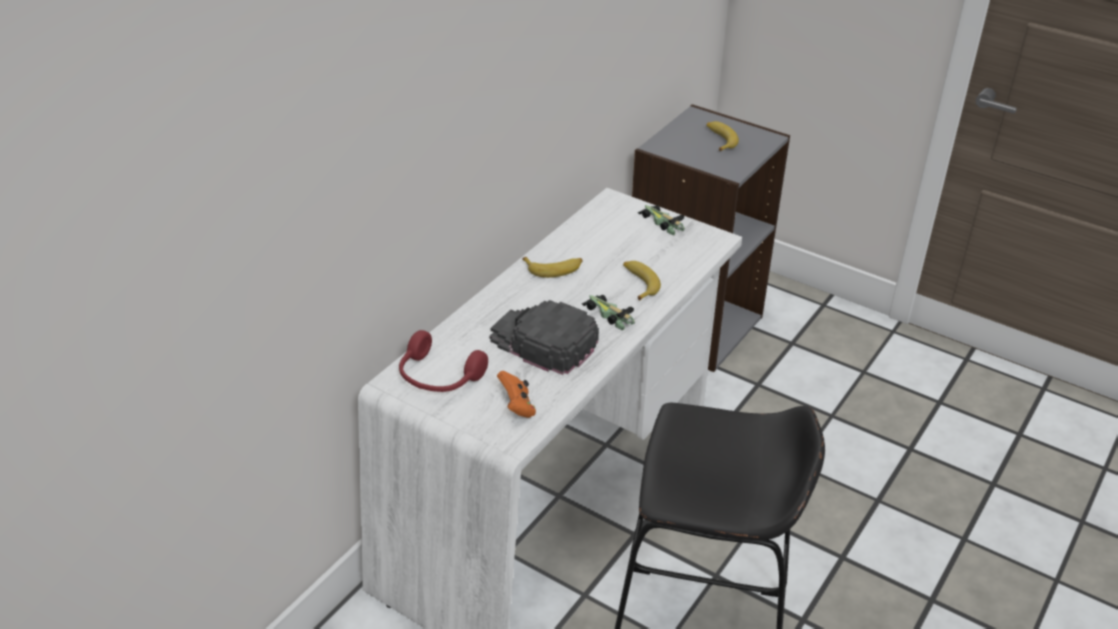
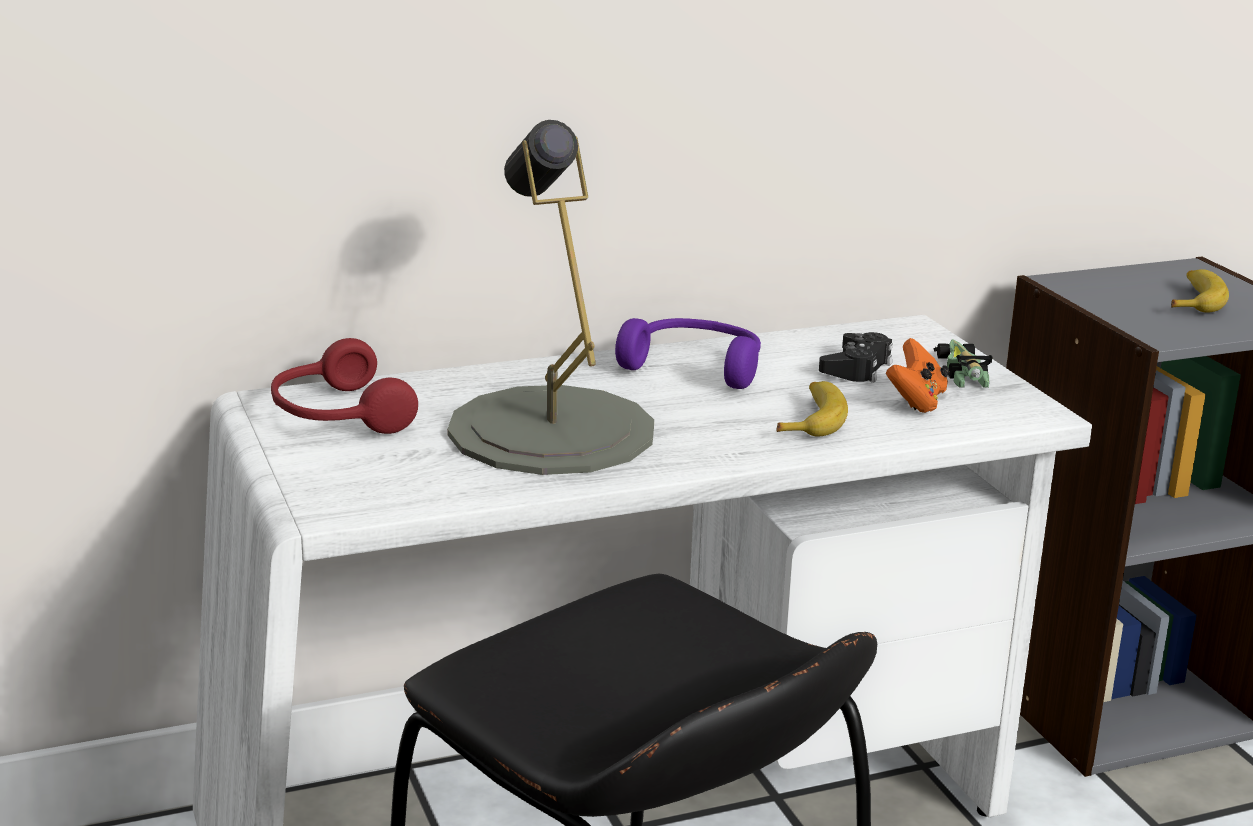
camera: 35 degrees right, 15 degrees down
(517, 407) = (394, 480): orange game controller -> orange game controller (916, 401)
(543, 342) = (550, 430): black cap -> grey table lamp
(554, 269) = (695, 367): banana -> purple headphones
(609, 314) = (706, 436): toy car -> none
(619, 239) = (856, 367): none -> black game controller

